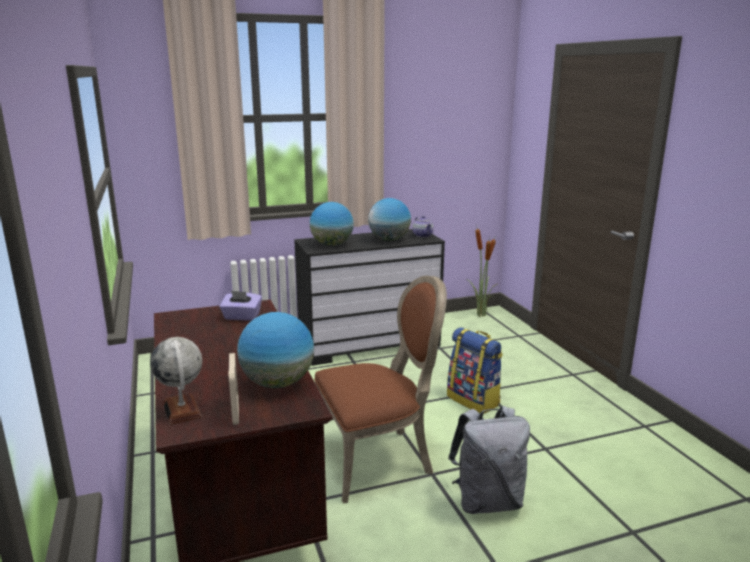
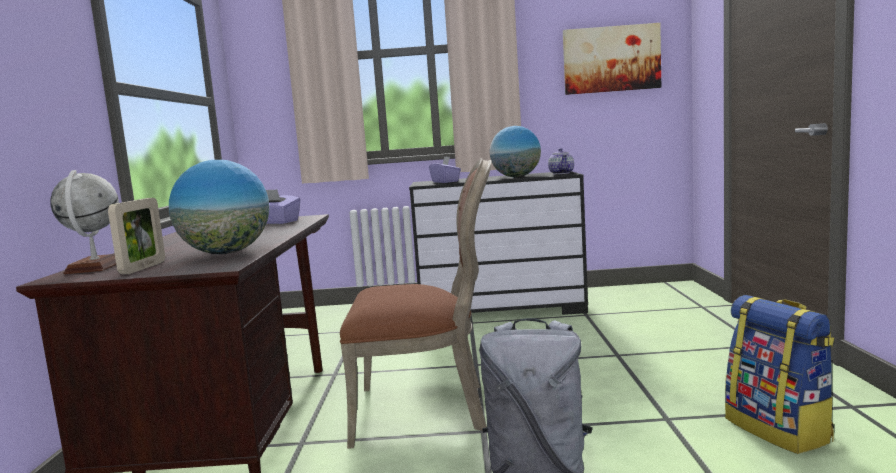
camera: 20 degrees right, 10 degrees down
(332, 245) = (445, 182): globe -> purple tissue box
(454, 133) = (611, 59): none -> picture
(474, 400) = (596, 363): backpack -> backpack (779, 430)
(480, 314) = (661, 287): potted plant -> none

